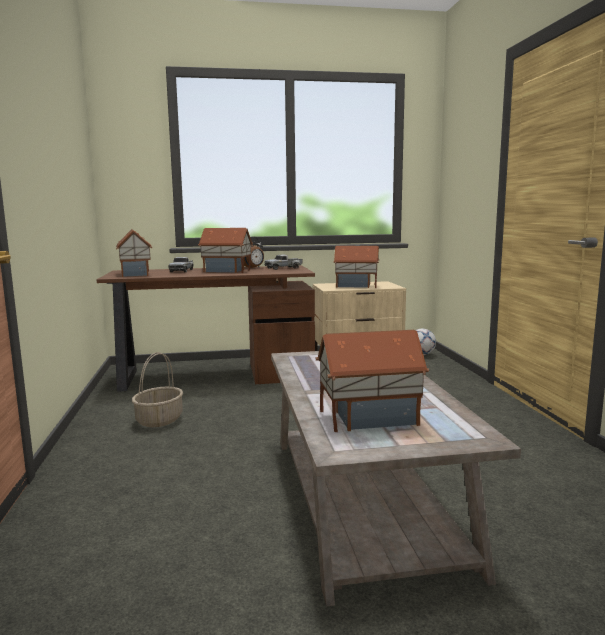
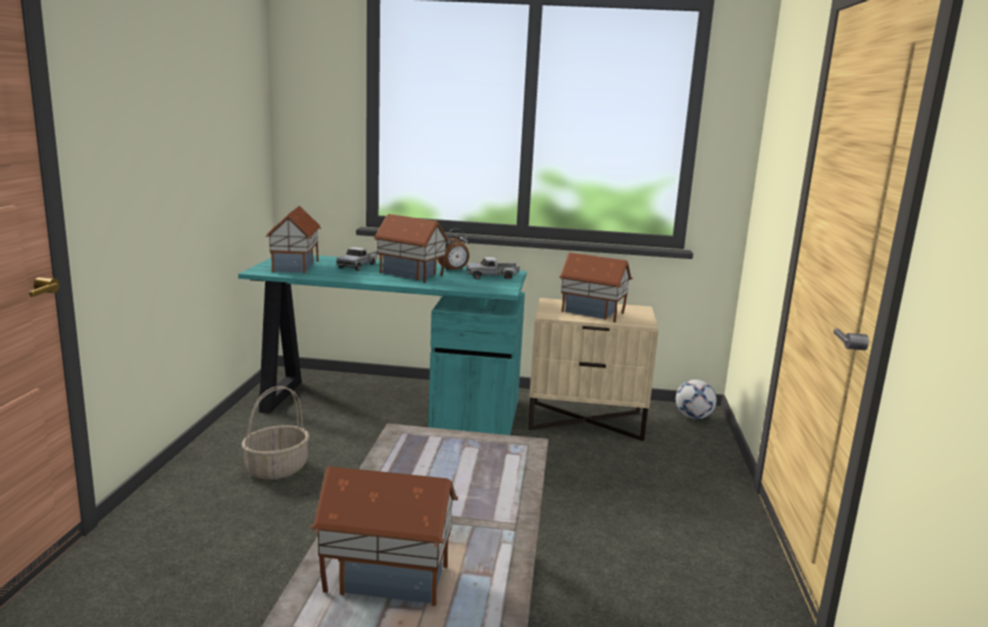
camera: 15 degrees right, 5 degrees up
(214, 375) = (388, 406): brown desk -> turquoise desk

